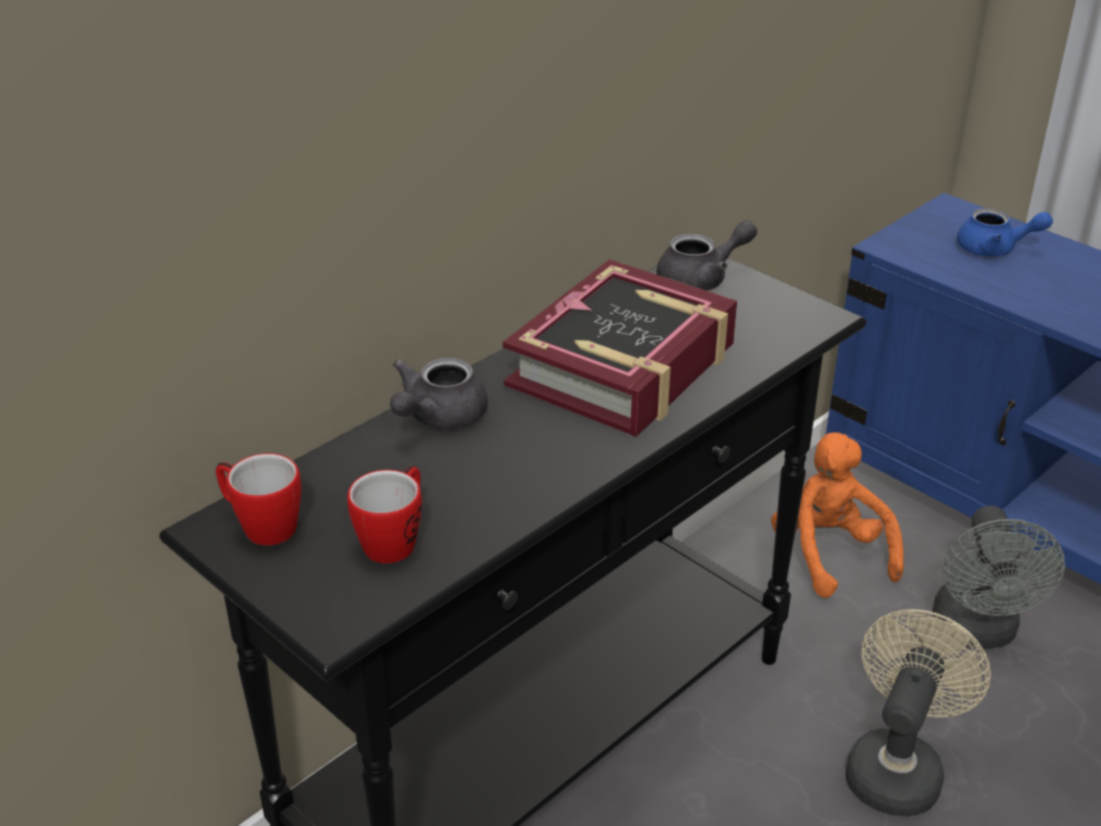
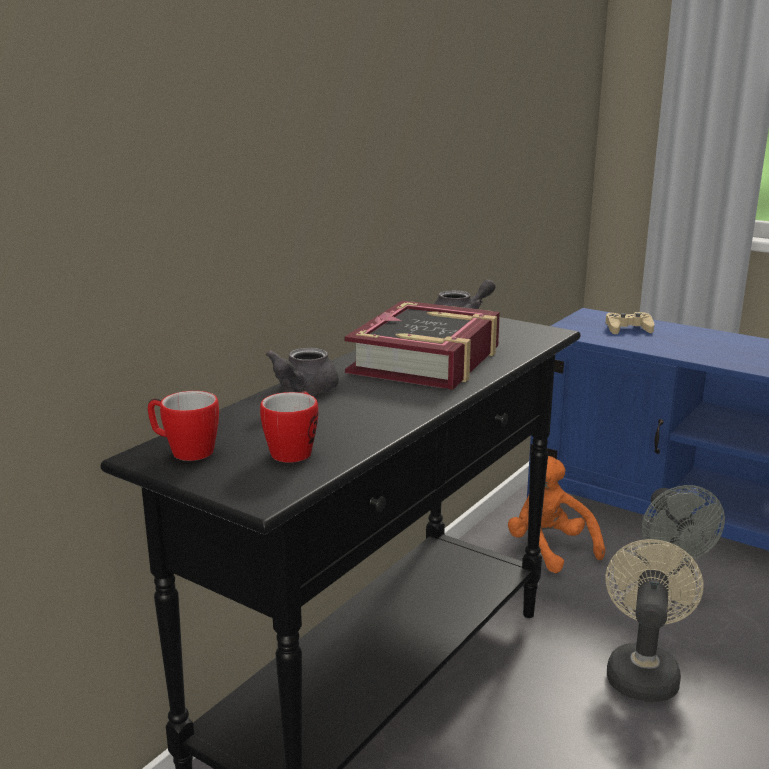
camera: 10 degrees left, 15 degrees down
(994, 249) = (628, 329): blue teapot -> beige game controller

